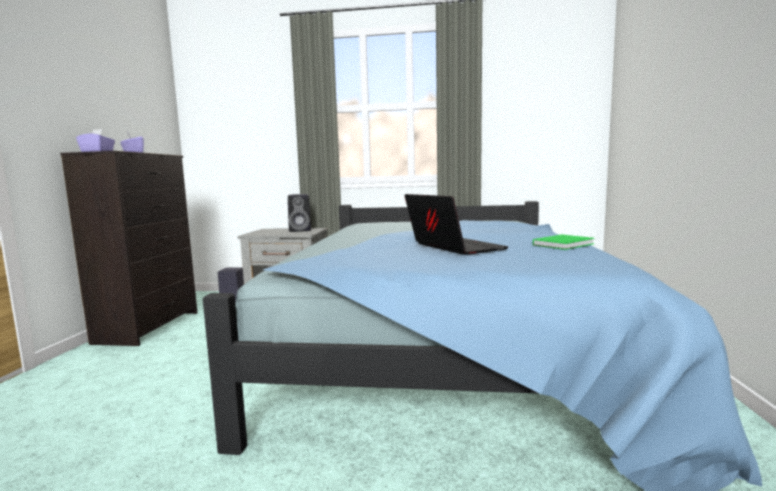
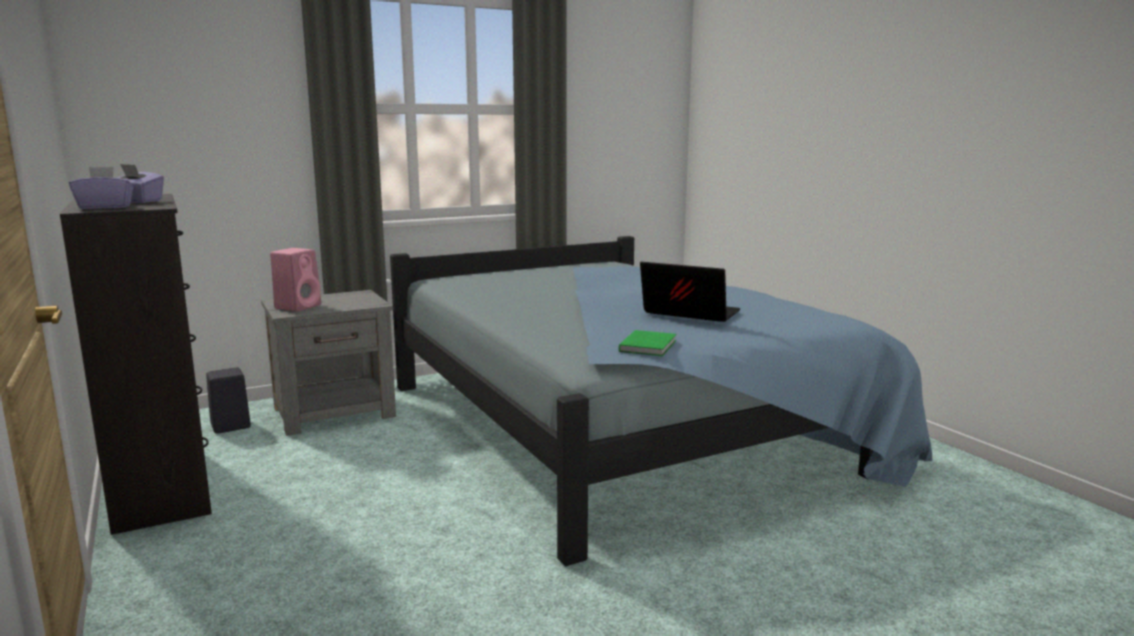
camera: 35 degrees left, 5 degrees up
(266, 232) = (298, 306): none -> pink speaker
(301, 230) = (346, 298): black speaker -> none
(564, 244) = (763, 299): green book -> green book (649, 345)

